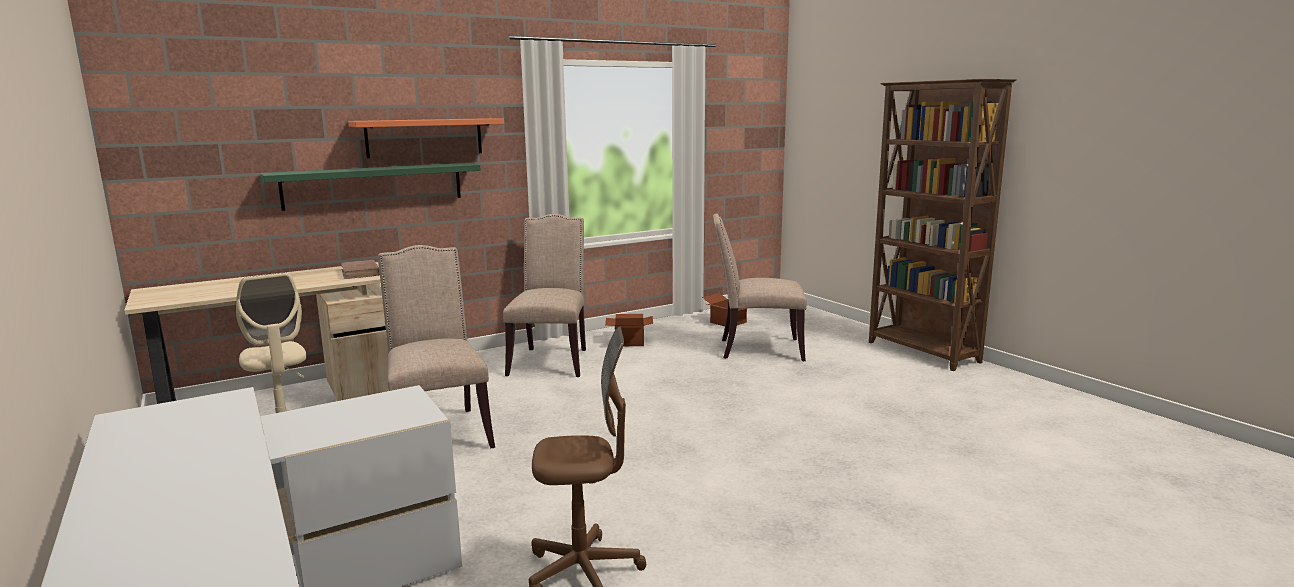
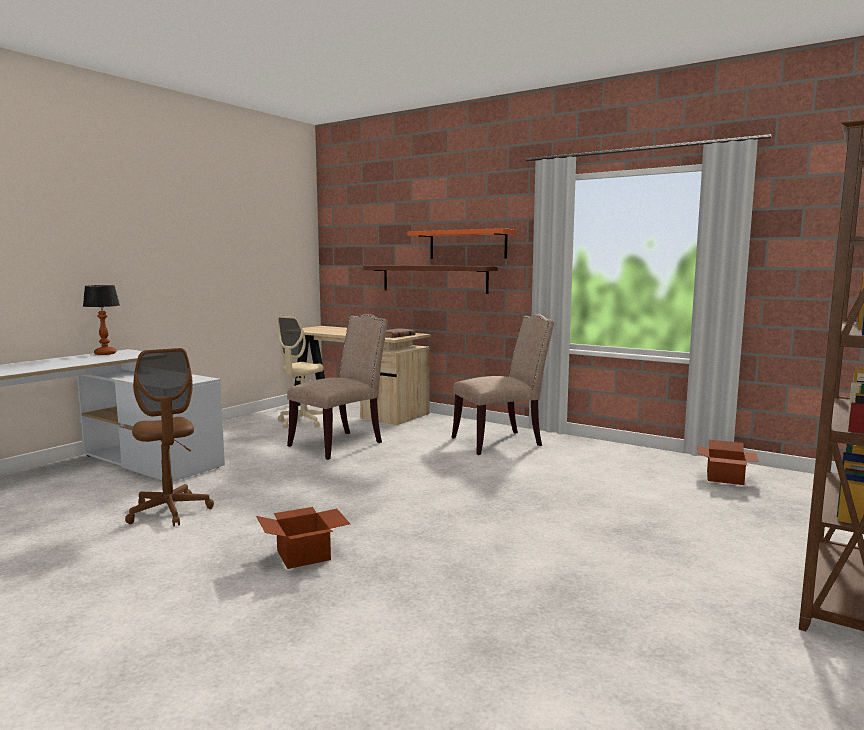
camera: 65 degrees right, 5 degrees down
(129, 433) = (105, 353): none -> table lamp
(374, 185) = (434, 278): green shelf -> brown shelf
(630, 341) = (588, 454): cardboard box -> cardboard box (305, 555)
(756, 349) = (659, 501): beige chair -> none

